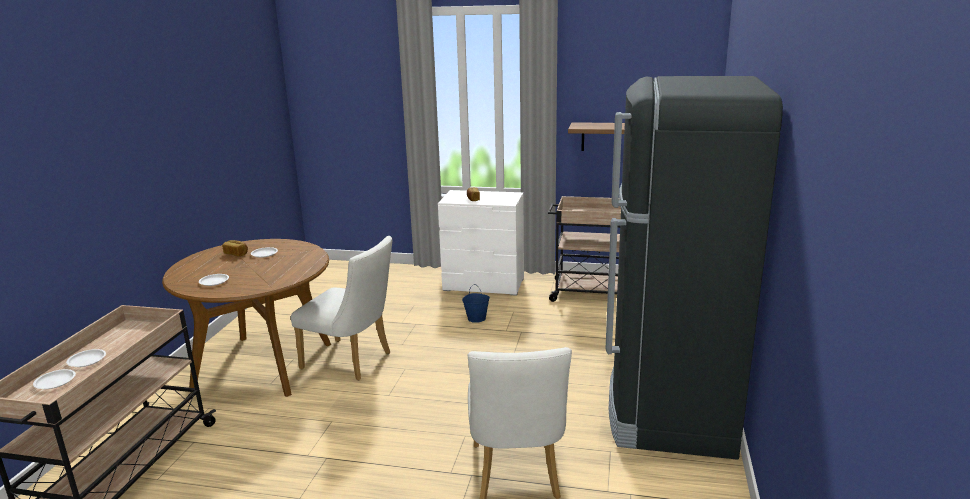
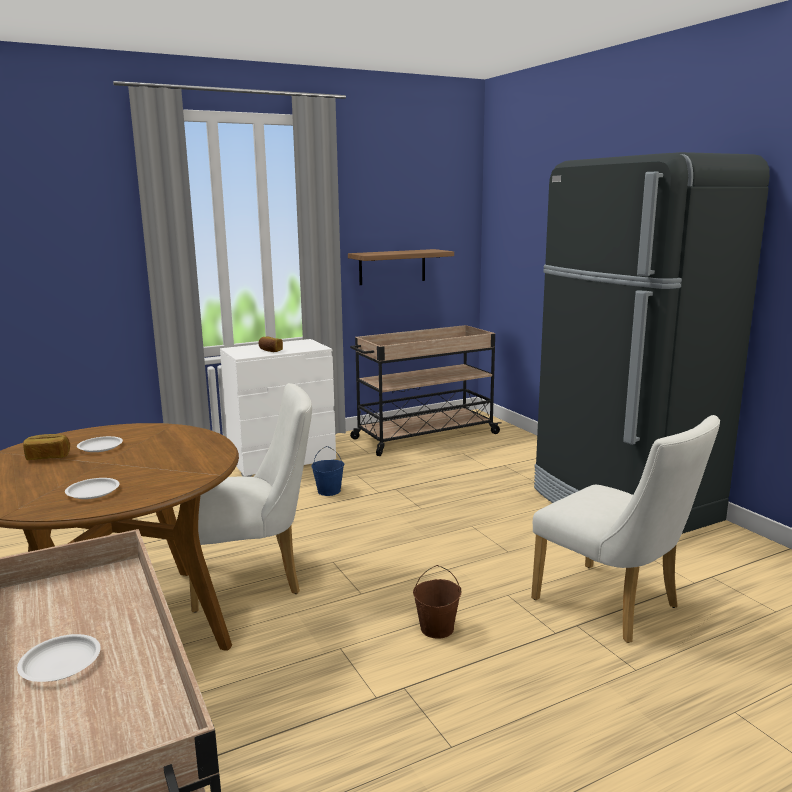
camera: 40 degrees left, 5 degrees down
(55, 382) = (66, 717): white plate -> none
(393, 435) = (437, 628): none -> brown bucket

